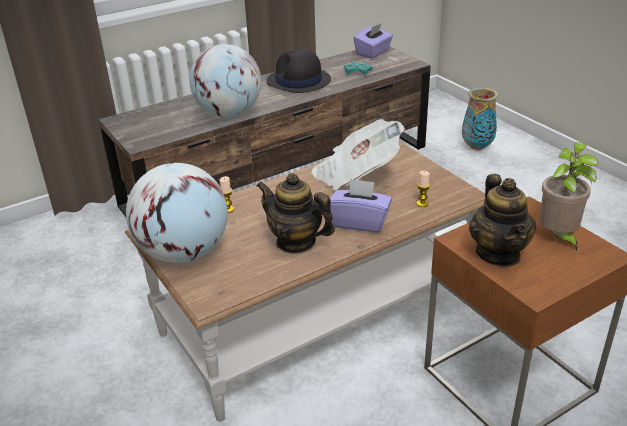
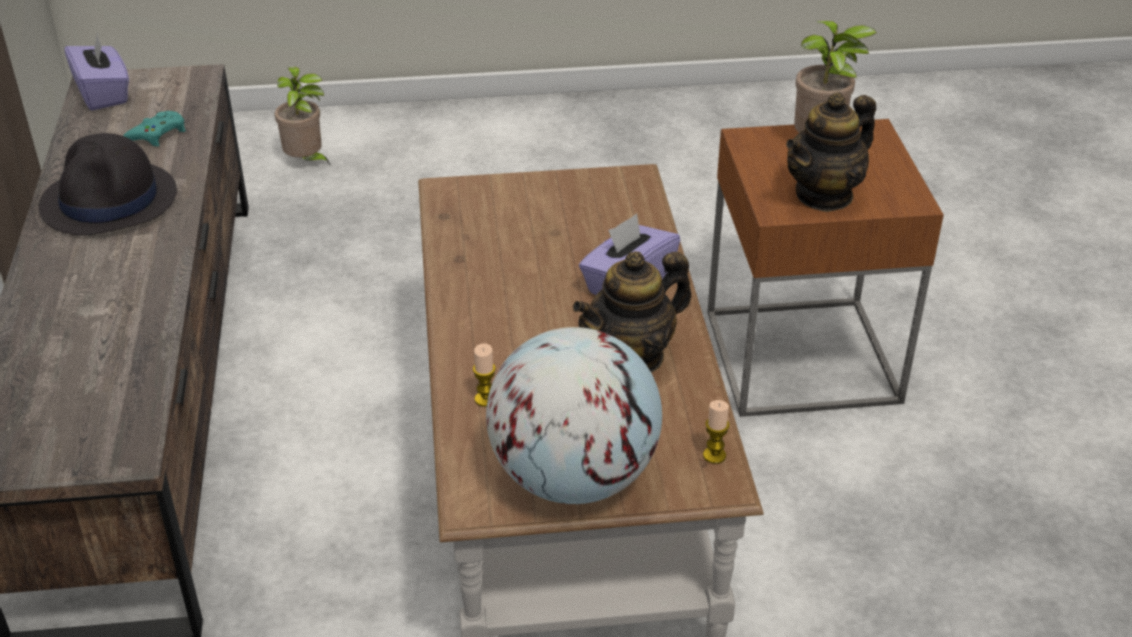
camera: 65 degrees left, 5 degrees up
(229, 113) = (138, 313): globe -> none
(356, 174) = (499, 246): newspaper -> none
(422, 204) = (626, 219): candle -> candle (714, 455)
(477, 147) = (306, 162): vase -> potted plant
(498, 253) = (824, 195): teapot -> teapot turned 120 degrees clockwise

